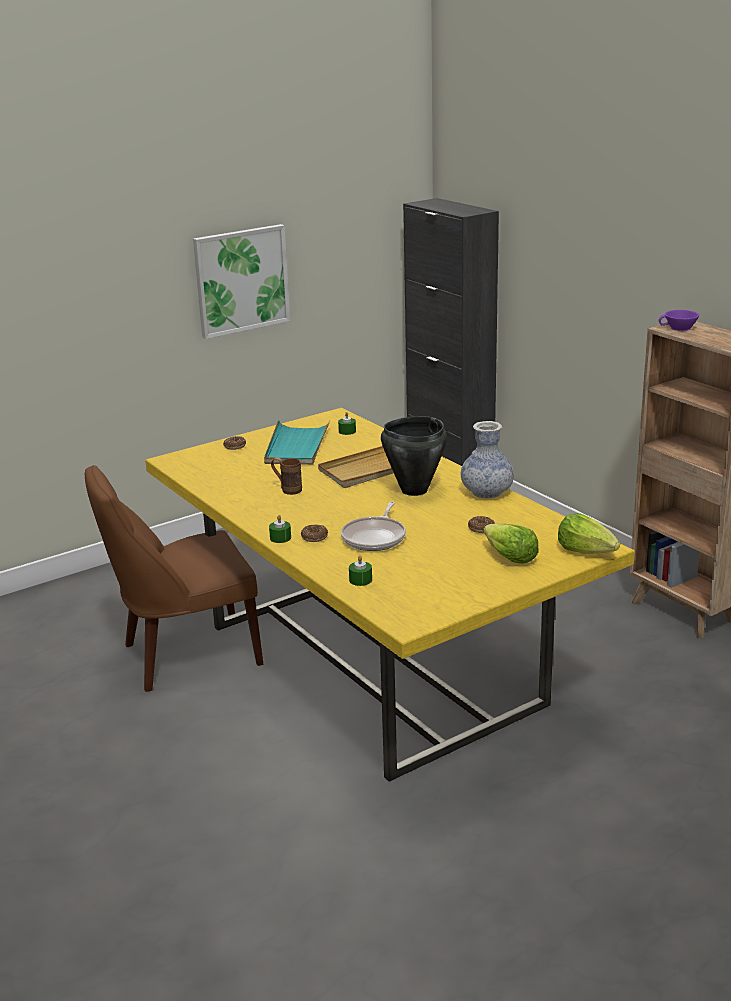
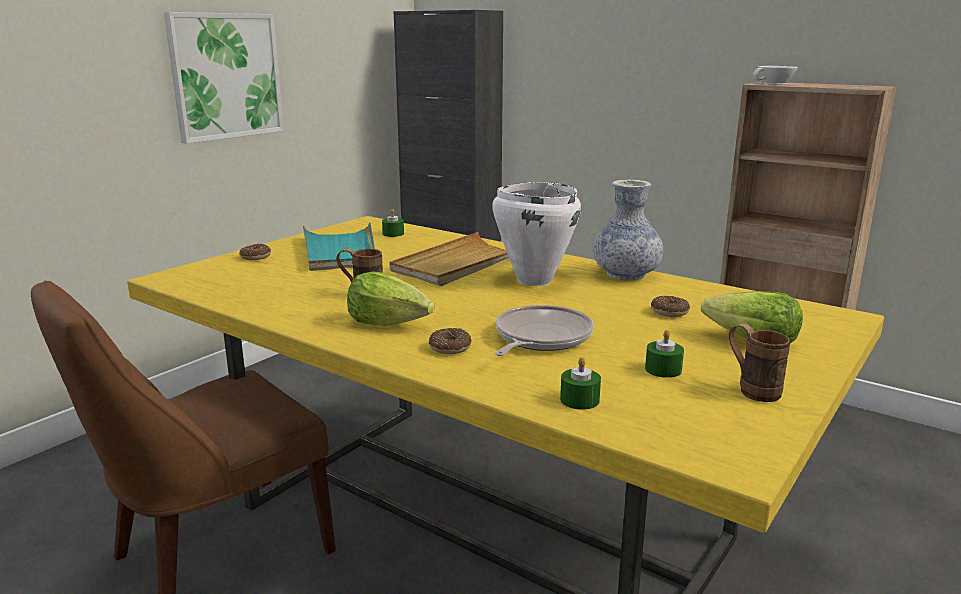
camera: 20 degrees left, 5 degrees down
(280, 538) = (397, 354): green candle -> green candle (663, 369)
(375, 537) = (540, 338): frying pan -> frying pan turned 150 degrees counterclockwise
(413, 490) = (533, 280): black cooking pot -> white cooking pot
(467, 587) = (751, 389): none -> brown mug
(586, 551) = (833, 322): lettuce -> lettuce (389, 323)
(679, 328) = (775, 83): purple cup -> white cup

